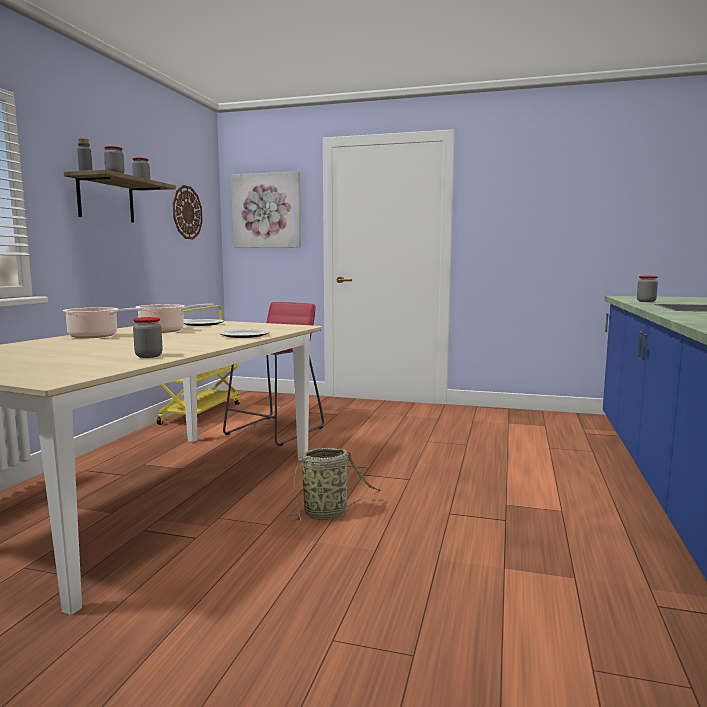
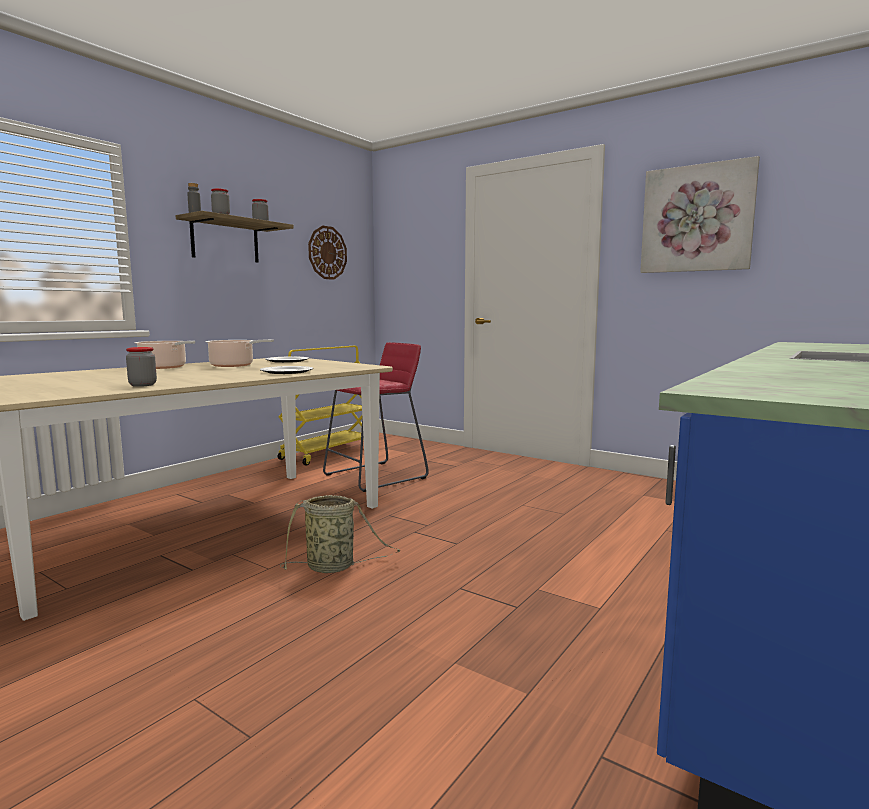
camera: 20 degrees right, 0 degrees up
(267, 211) = (413, 249): picture -> picture (697, 219)
(646, 301) = (801, 348): jar -> none

